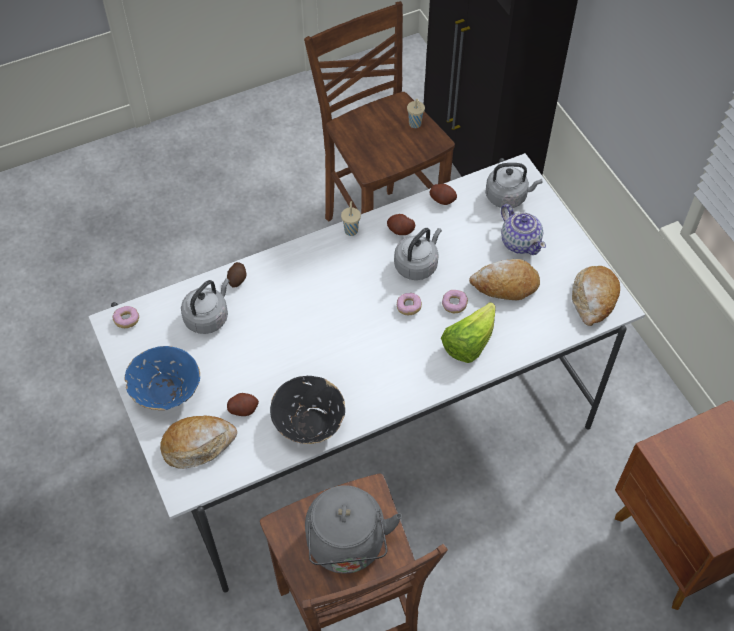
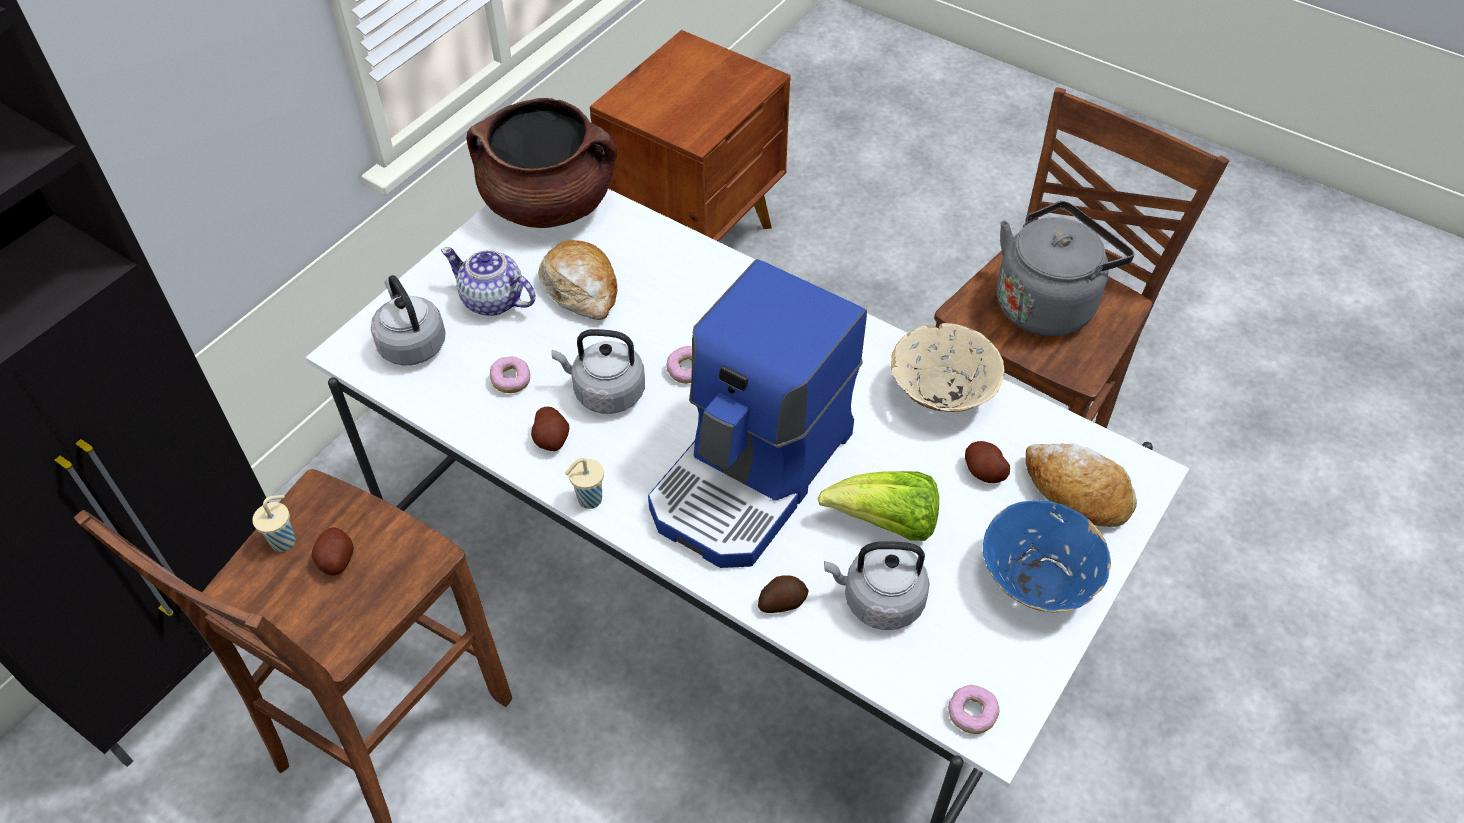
camera: 120 degrees left, 5 degrees down
(309, 423) = (942, 392): black bowl -> beige bowl
(317, 303) = (753, 475): none -> coffee machine
(442, 199) = (458, 414): potato -> potato (336, 560)
(454, 304) = (649, 326): donut -> donut (511, 381)
(468, 343) = (701, 290): lettuce -> lettuce (885, 524)
(520, 242) = (493, 301): teapot -> teapot turned 90 degrees counterclockwise
(593, 299) = (550, 204): bread -> brown cooking pot

